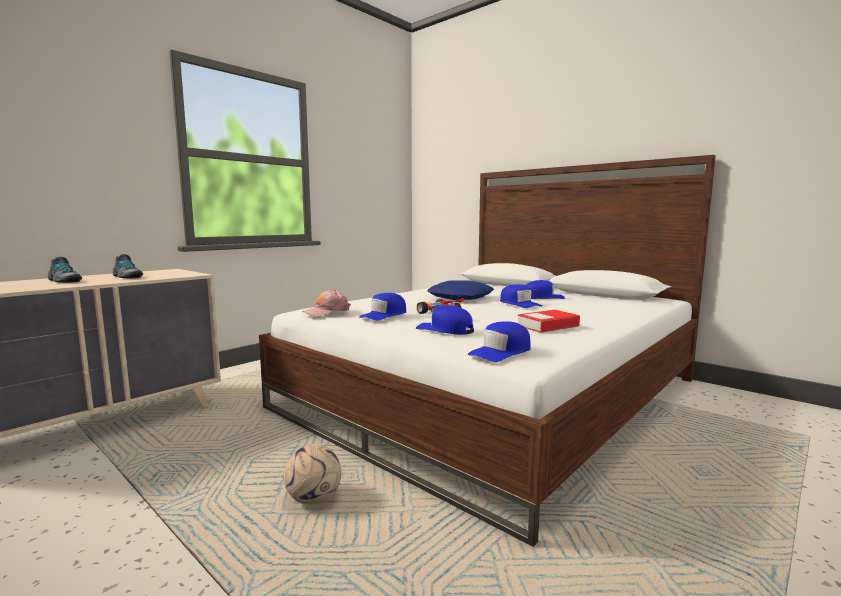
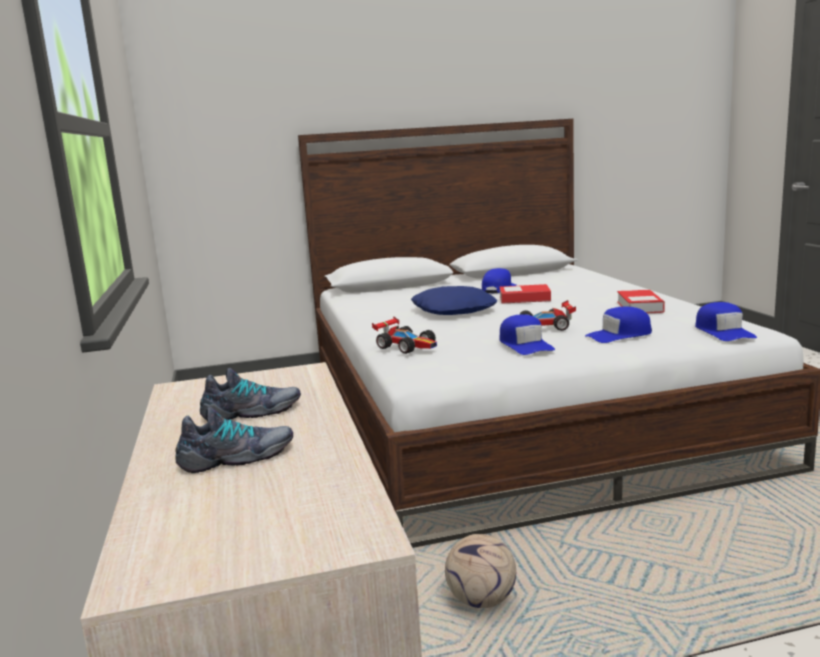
camera: 55 degrees left, 5 degrees up
(314, 498) = (695, 548): football -> football (480, 600)
(326, 312) = (466, 365): pink cap -> none
(356, 300) = (407, 346): none -> toy car
(519, 304) = (524, 299): blue cap -> book

